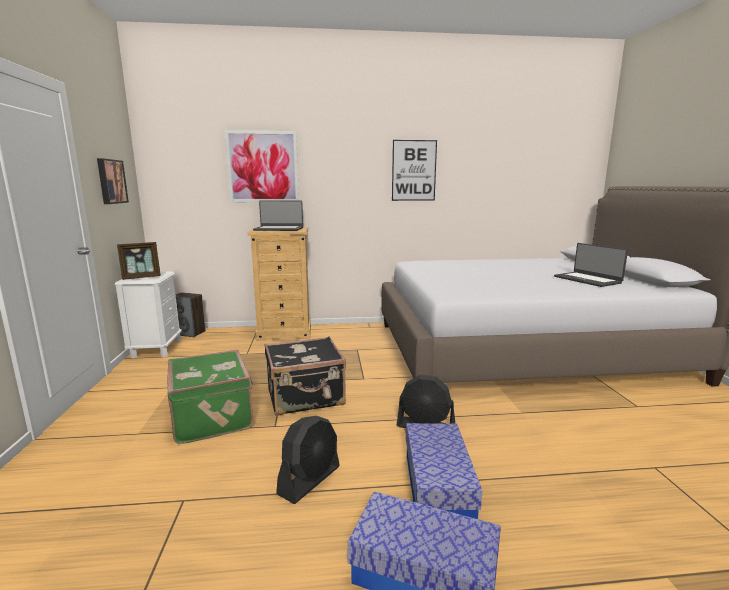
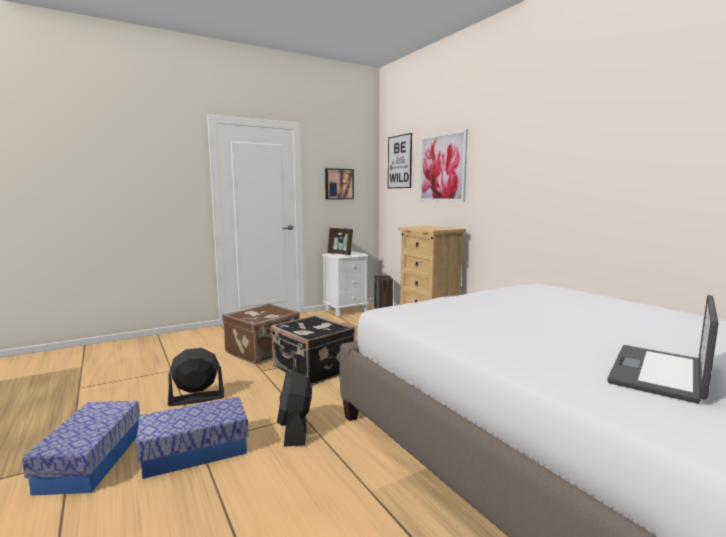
camera: 65 degrees right, 5 degrees down
(214, 417) = (264, 351): green suitcase -> brown suitcase
(279, 229) = (432, 227): laptop -> none
(310, 480) = (196, 398): black fan -> black fan turned 150 degrees clockwise
(414, 170) = (584, 160): picture -> picture (399, 162)

